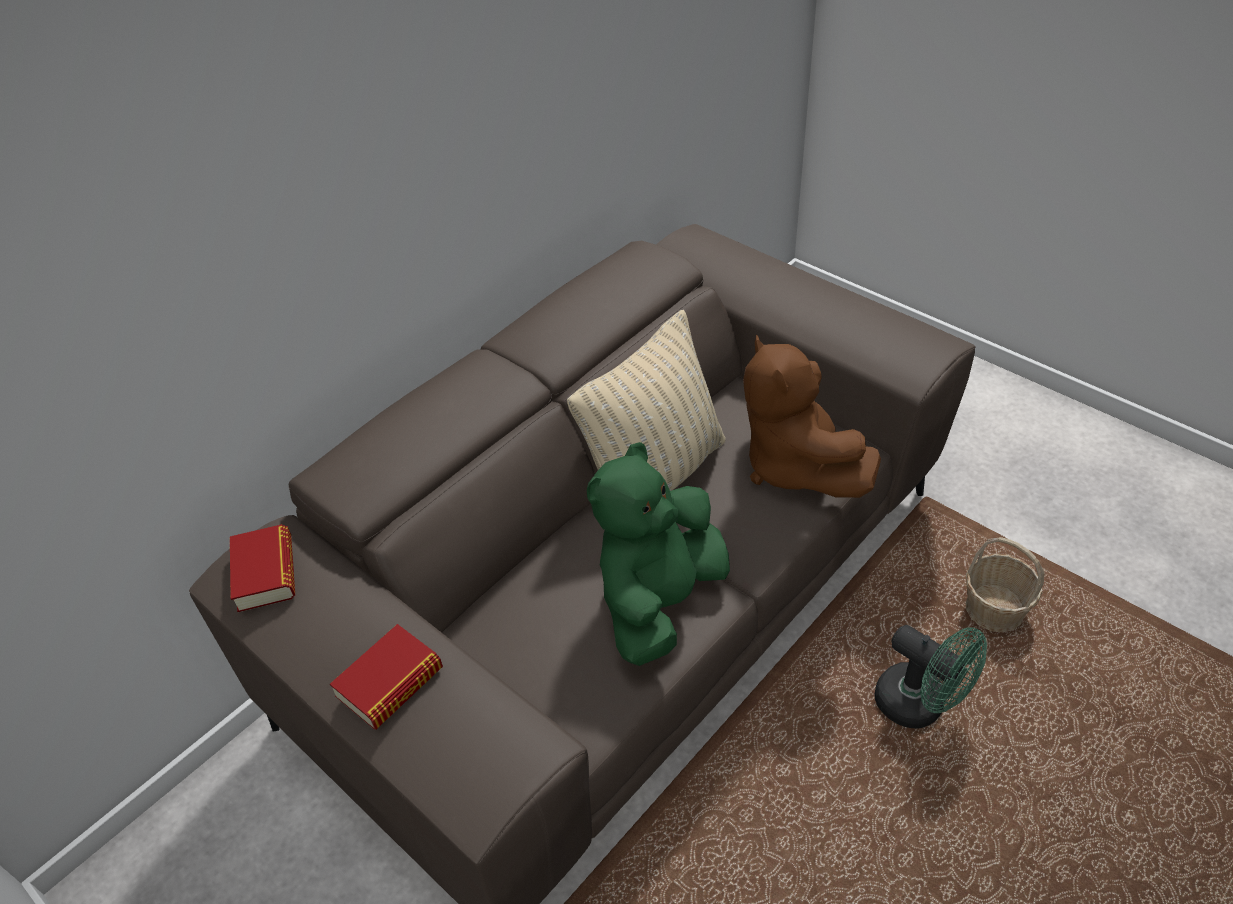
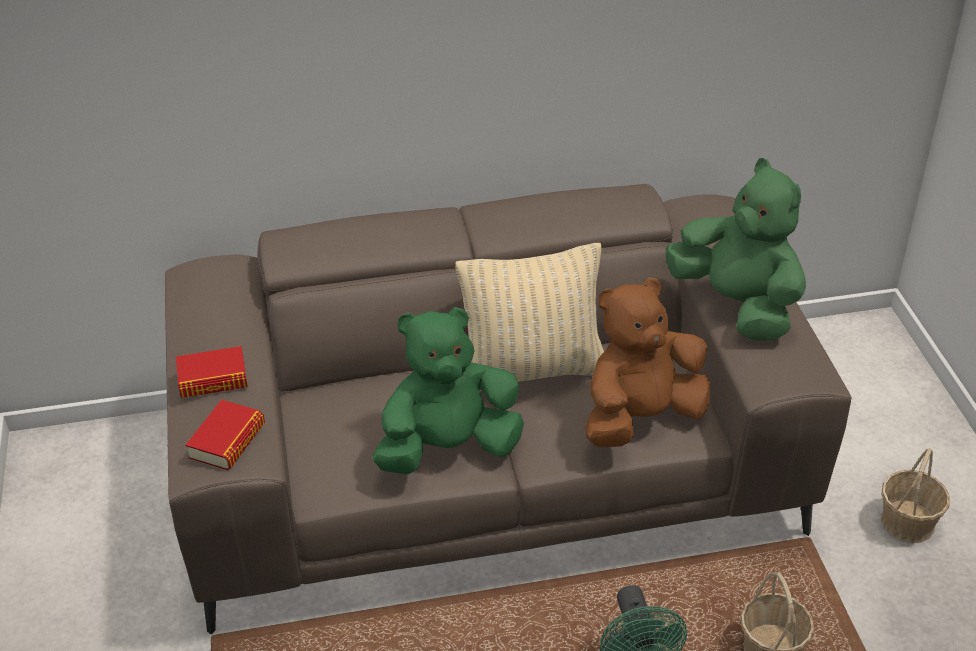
camera: 35 degrees right, 5 degrees down
(265, 573) = (208, 282): book -> book (227, 441)
(795, 465) = (641, 418): brown plush toy -> brown plush toy turned 45 degrees clockwise
(812, 314) = (737, 305): none -> green plush toy
(976, 440) = (908, 522): none -> basket

